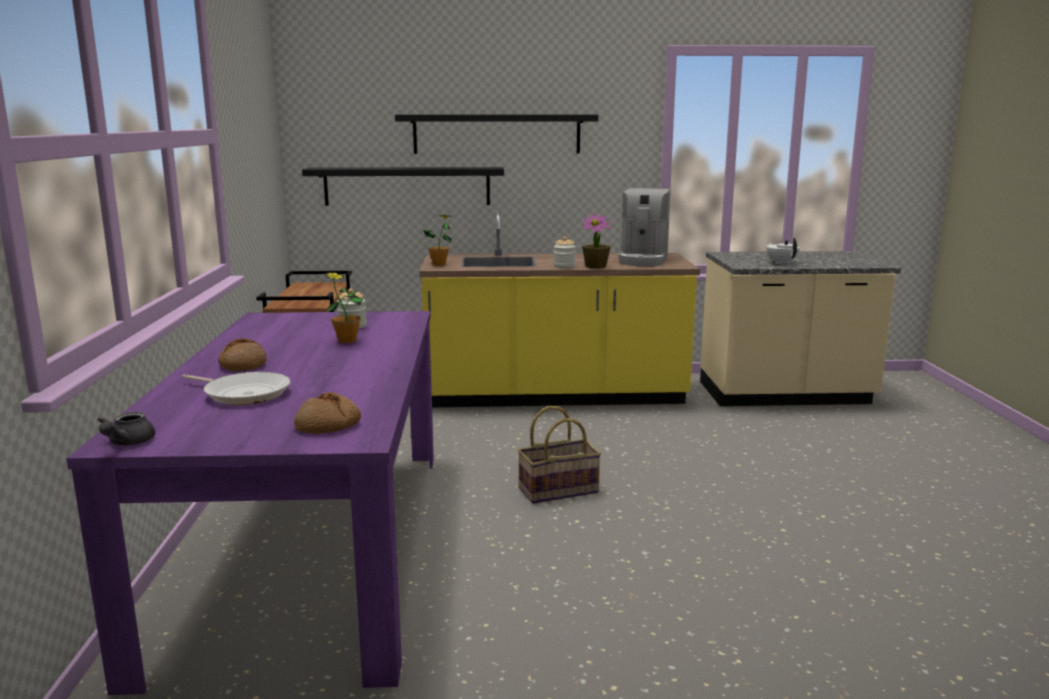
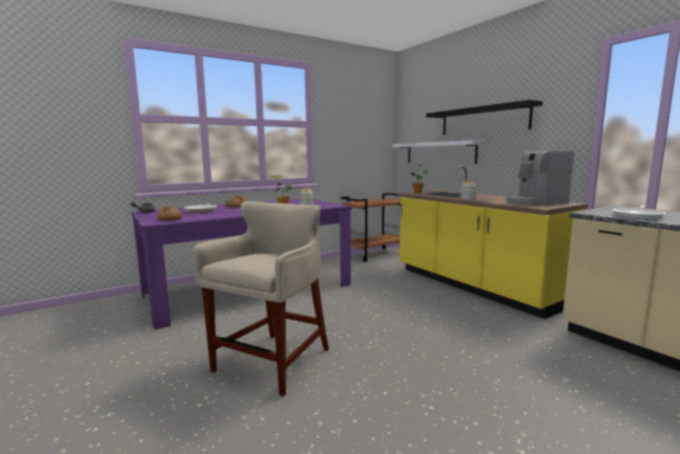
camera: 60 degrees right, 5 degrees down
(407, 186) = (439, 152): black shelf -> white shelf
(558, 490) = (353, 315): basket -> none
(596, 266) = (484, 201): potted plant -> none
(655, 581) = (273, 362): none -> beige stool
(781, 263) = (638, 216): white teapot -> frying pan

